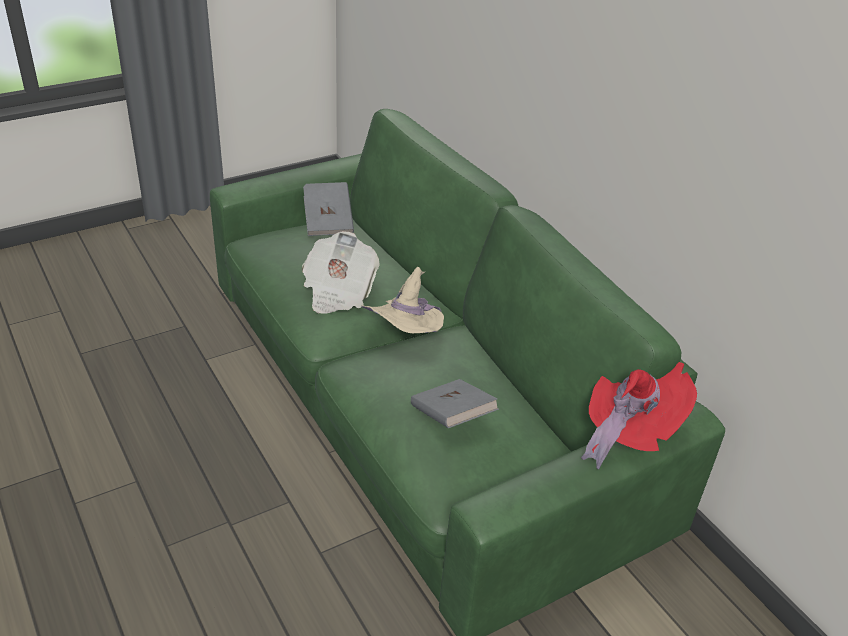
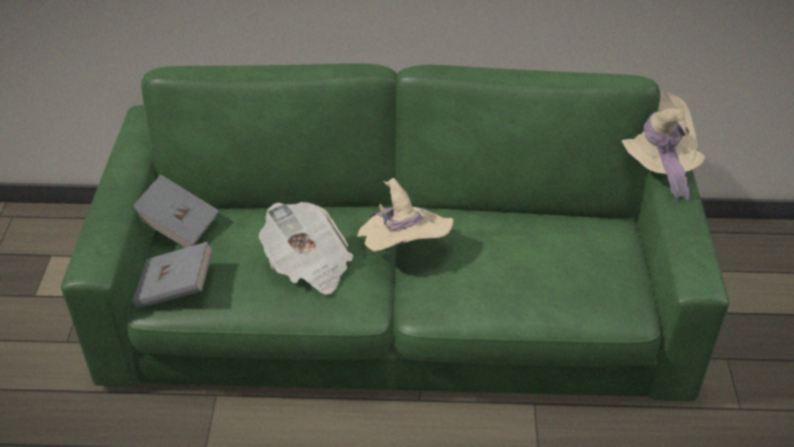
camera: 55 degrees left, 5 degrees up
(452, 417) = (544, 264): grey book -> grey book (176, 289)
(628, 429) = (655, 164): red hat -> beige hat

